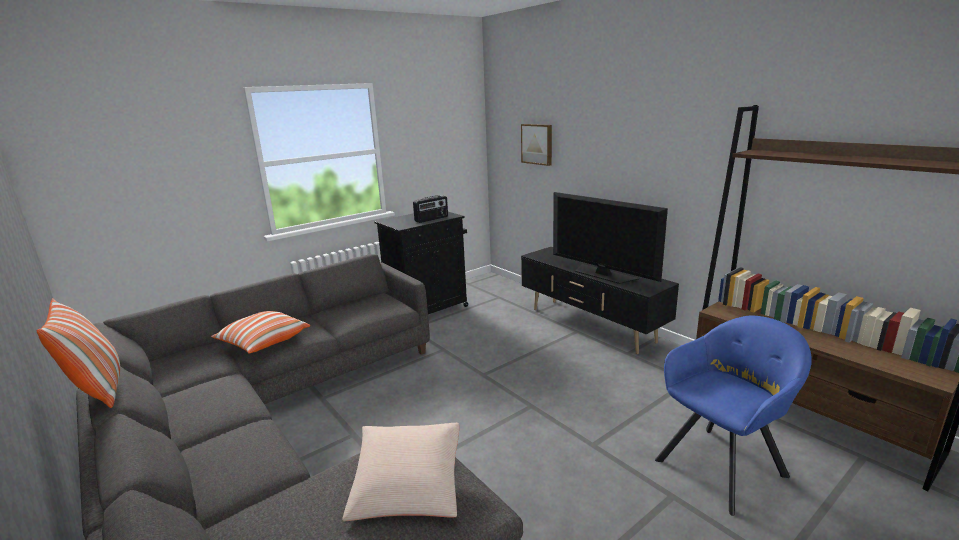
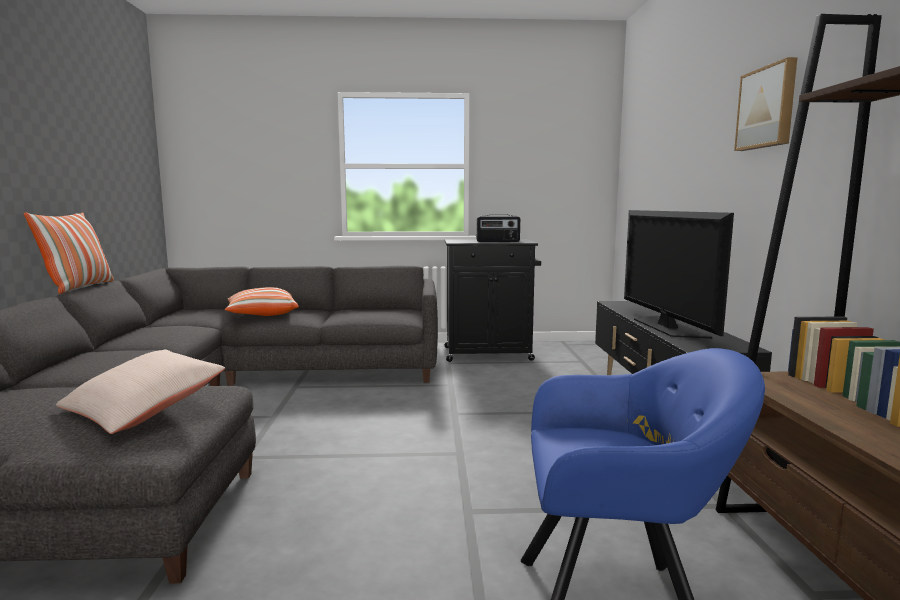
camera: 35 degrees right, 10 degrees down
(537, 144) = (654, 162): picture -> picture (768, 108)

